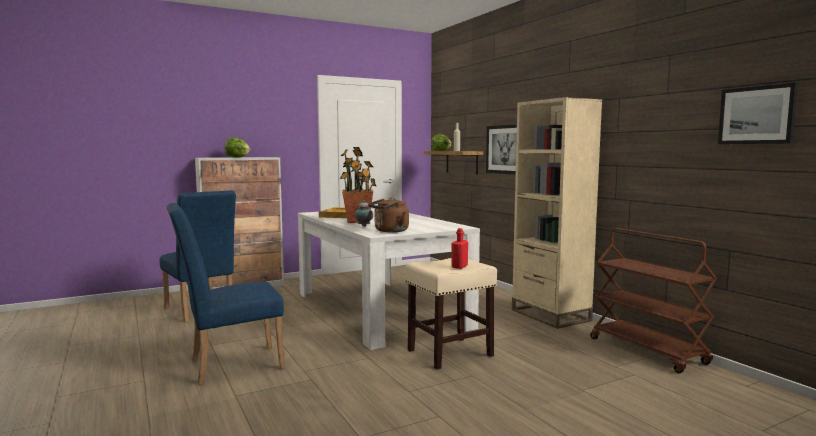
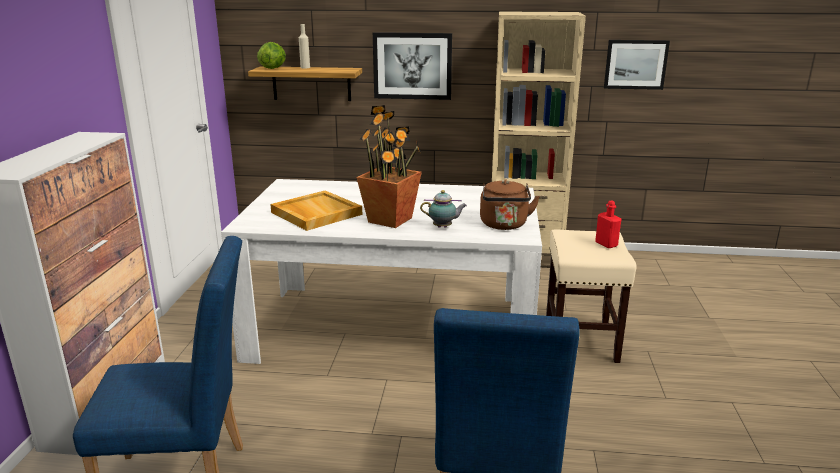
camera: 55 degrees left, 15 degrees up
(237, 157) = (62, 154): lettuce -> none
(648, 351) = (647, 260): brown cart -> none
(756, 115) = (745, 41): picture -> picture (635, 64)

